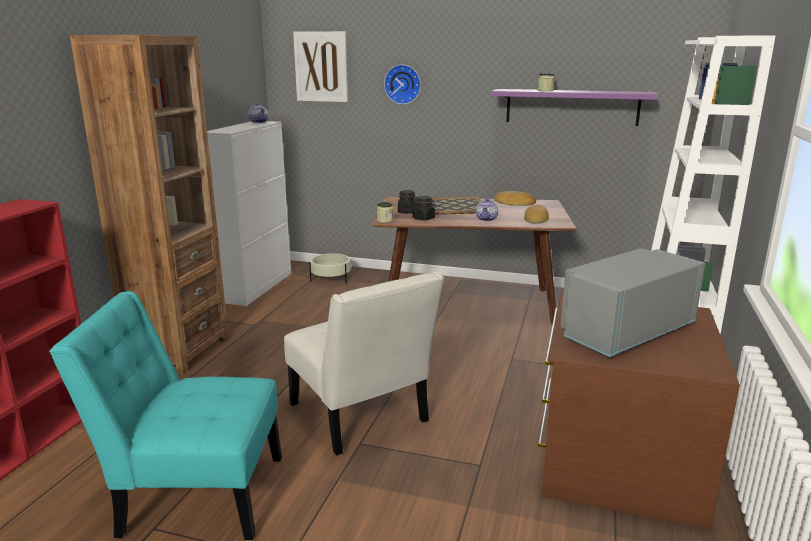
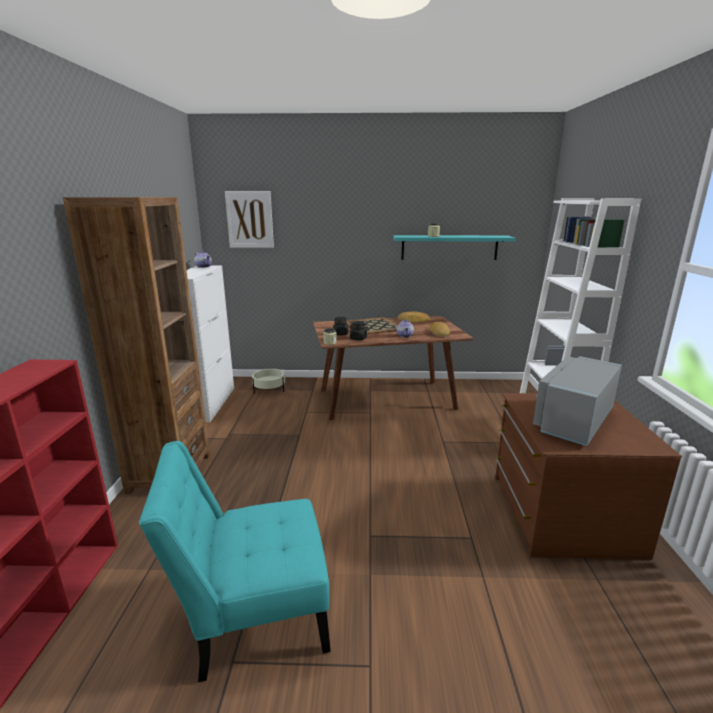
camera: 15 degrees left, 0 degrees up
(361, 417) = (358, 511): white chair -> none
(403, 84) = (319, 232): wall clock -> none
(572, 107) = (449, 247): purple shelf -> turquoise shelf

